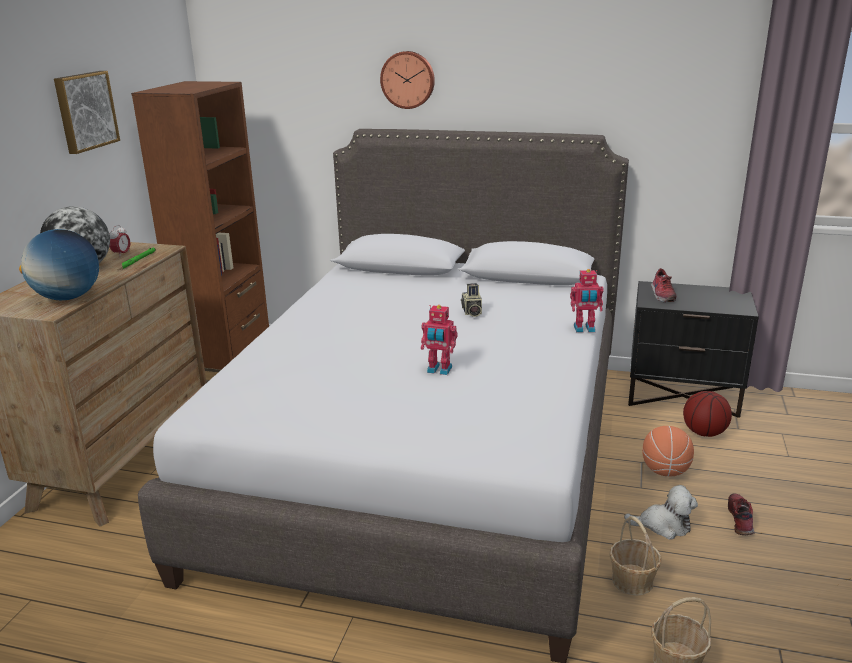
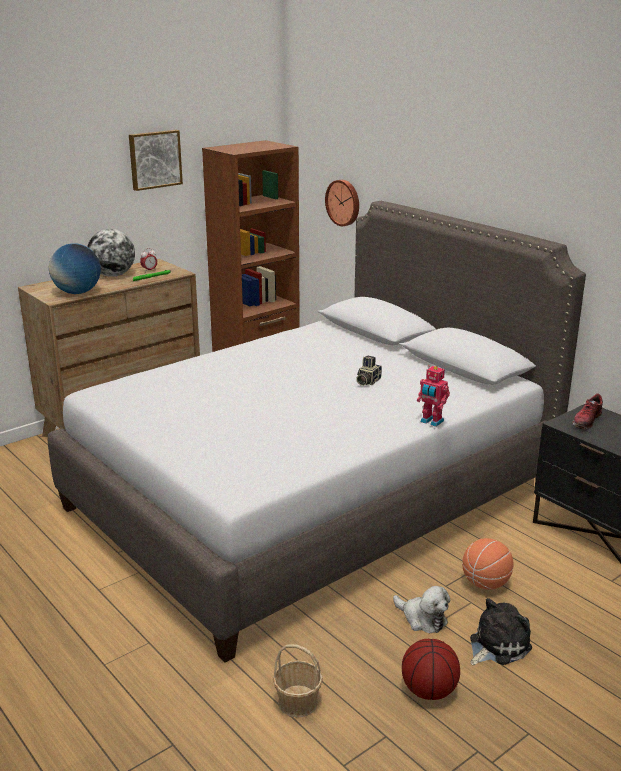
camera: 35 degrees right, 0 degrees up
(408, 79) = (421, 162): wall clock -> wall clock (344, 202)
(439, 370) = (272, 415): toy robot -> none
(632, 581) = (341, 641): basket -> none
(704, 433) = (570, 571): basketball -> basketball (428, 691)
(741, 519) = (496, 645): shoe -> plush toy

